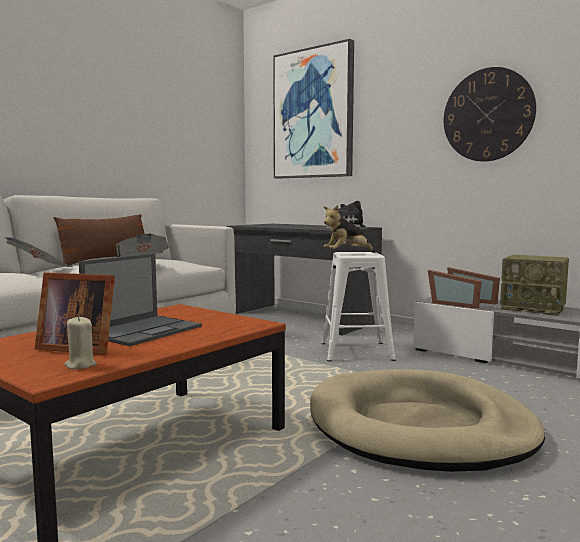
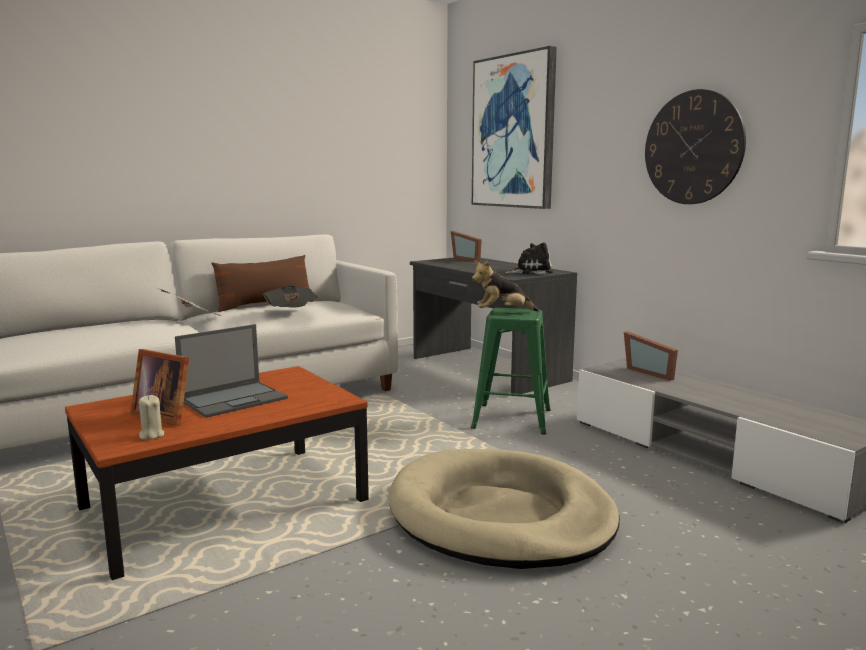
camera: 15 degrees right, 5 degrees up
(357, 351) = (513, 418): white stool -> green stool
(454, 304) = (621, 376): picture frame -> picture frame (468, 259)
(534, 309) = (709, 391): radio -> none

